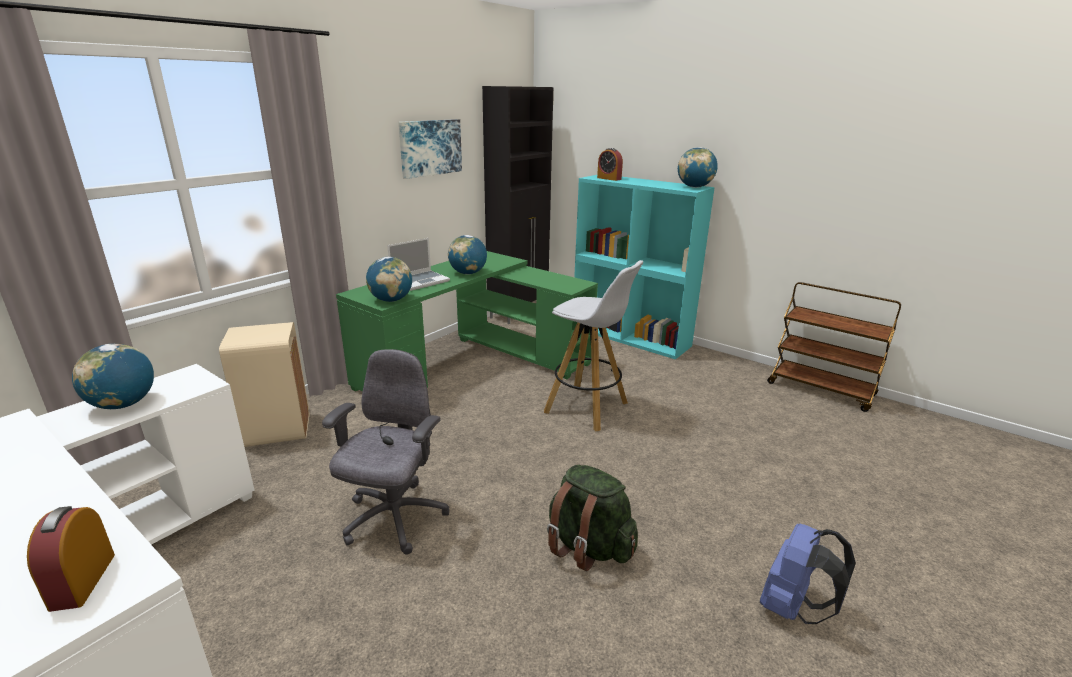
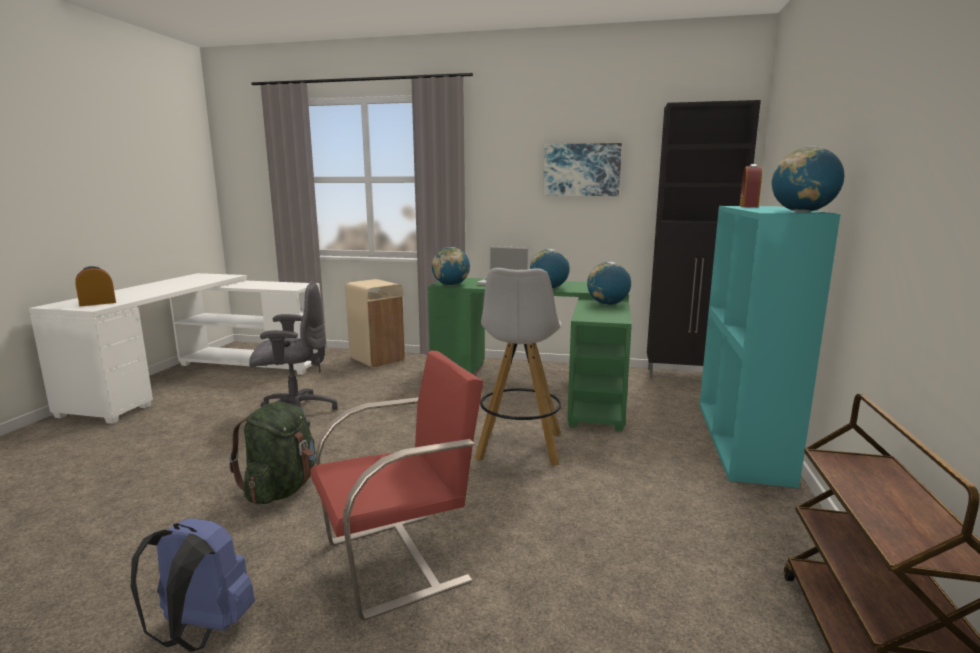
camera: 65 degrees right, 10 degrees down
(123, 404) = (264, 285): globe -> globe (608, 304)
(725, 497) = (400, 560): none -> red chair

